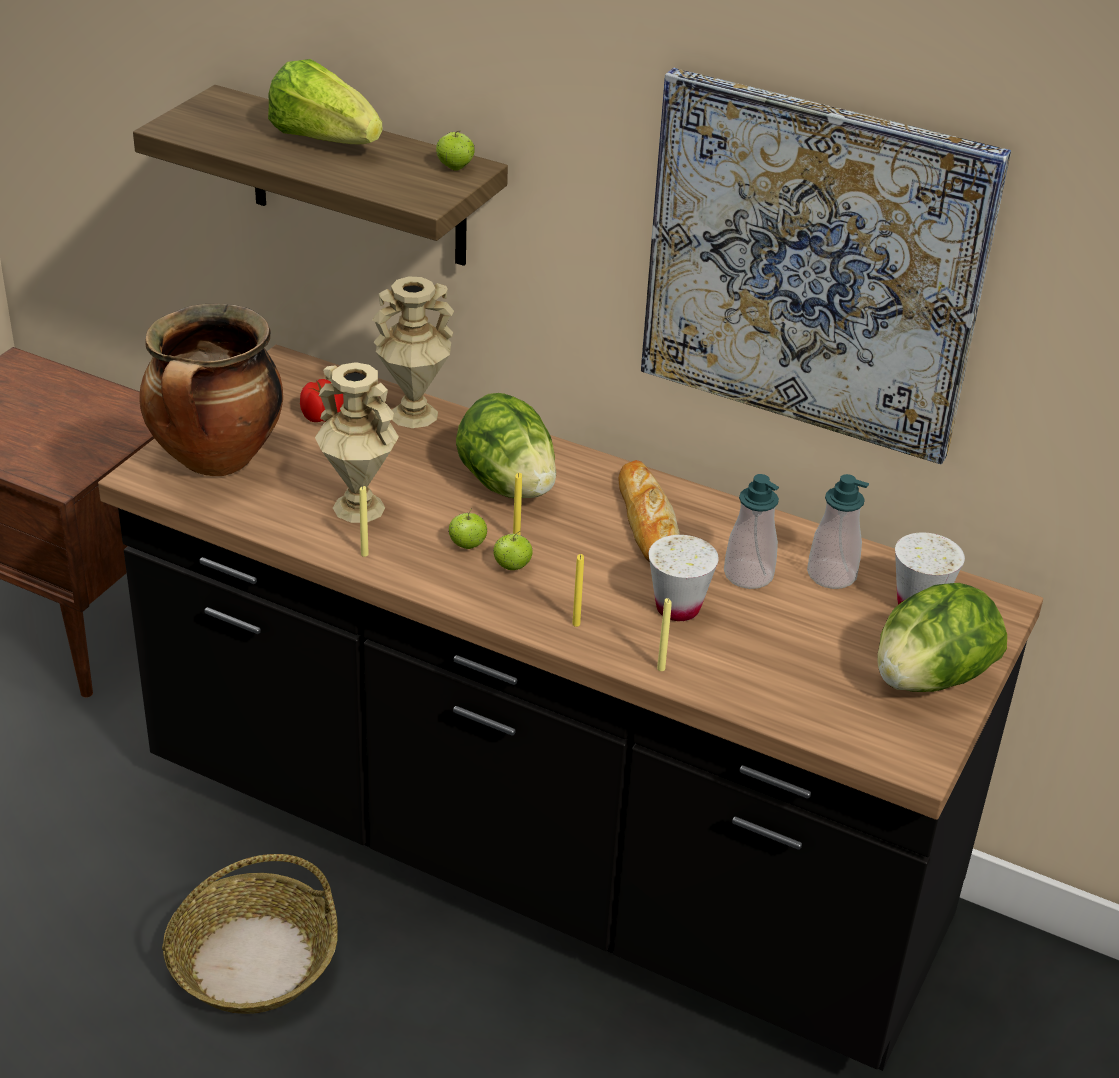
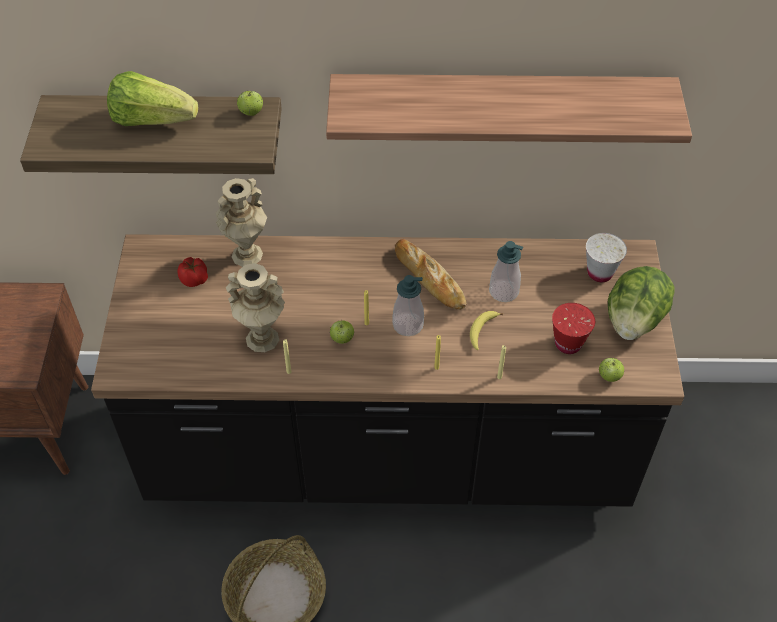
camera: 25 degrees left, 15 degrees up
(217, 461) = (154, 341): cooking pot -> none
(507, 485) = (335, 285): lettuce -> none
(512, 567) = (376, 343): apple -> apple (609, 376)
(677, 608) = (482, 331): white cup -> banana
(800, 668) = (568, 343): none -> red cup
(813, 266) = (500, 108): picture -> shelf
(831, 575) = (545, 272): soap dispenser -> soap dispenser (408, 325)

